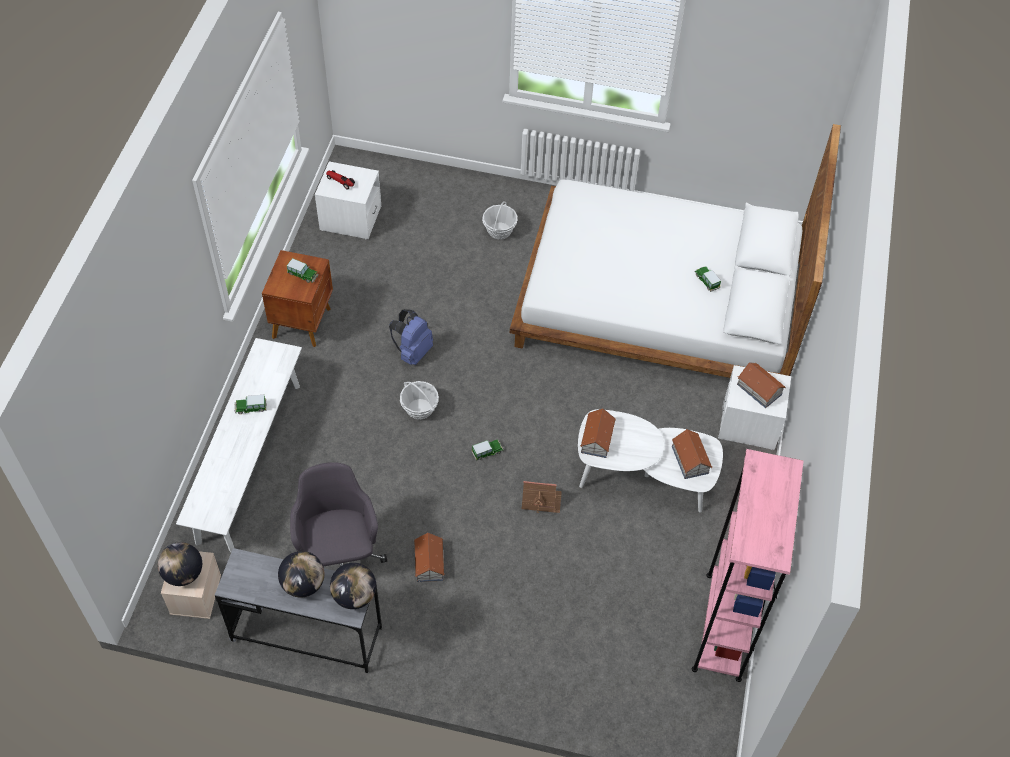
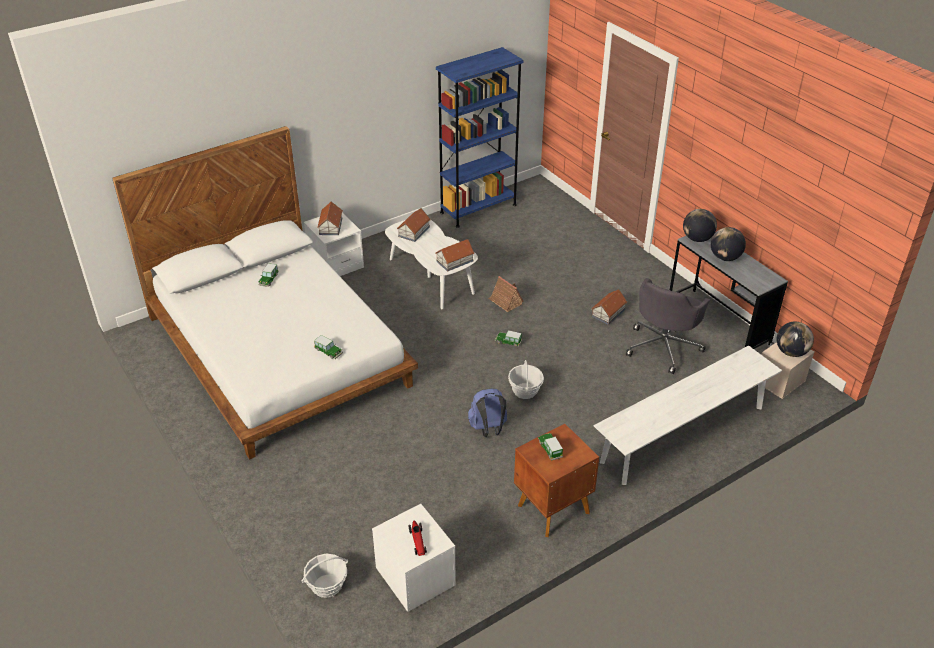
camera: 135 degrees left, 15 degrees down
(250, 408) = (671, 407): toy car -> toy car (328, 351)
(499, 231) = (310, 473): basket -> basket (327, 586)
(723, 626) = (478, 209): pink bookcase -> blue bookcase

